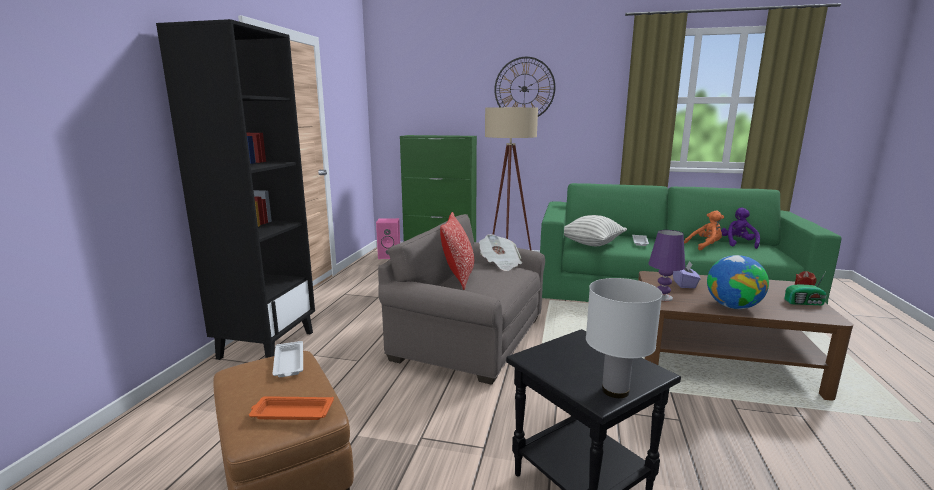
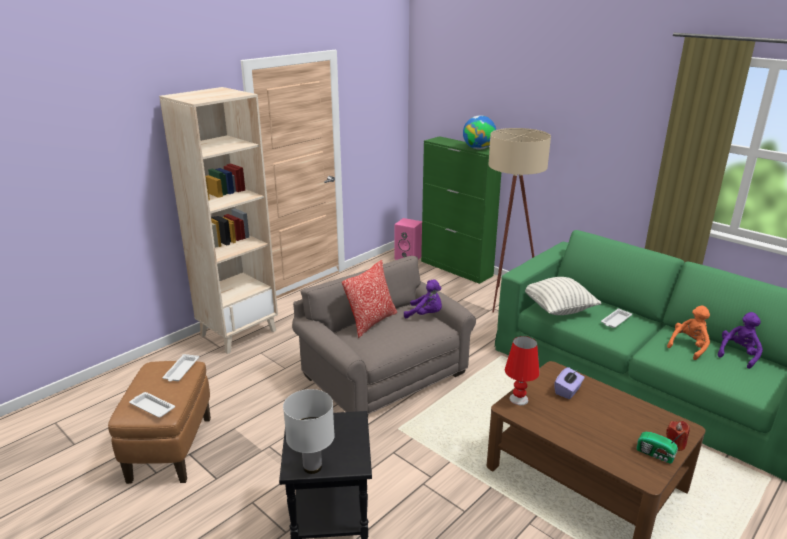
camera: 30 degrees right, 10 degrees up
(267, 344) = (238, 333): black bookcase -> beige bookcase
(291, 412) = (152, 407): orange tray -> white tray
(500, 264) = (426, 315): newspaper -> purple plush toy
(524, 89) = (557, 105): wall clock -> none
(662, 297) = (518, 399): purple table lamp -> red table lamp
(705, 246) = (689, 346): orange plush toy -> orange plush toy turned 60 degrees counterclockwise
(733, 306) = (569, 432): globe -> globe (478, 148)

